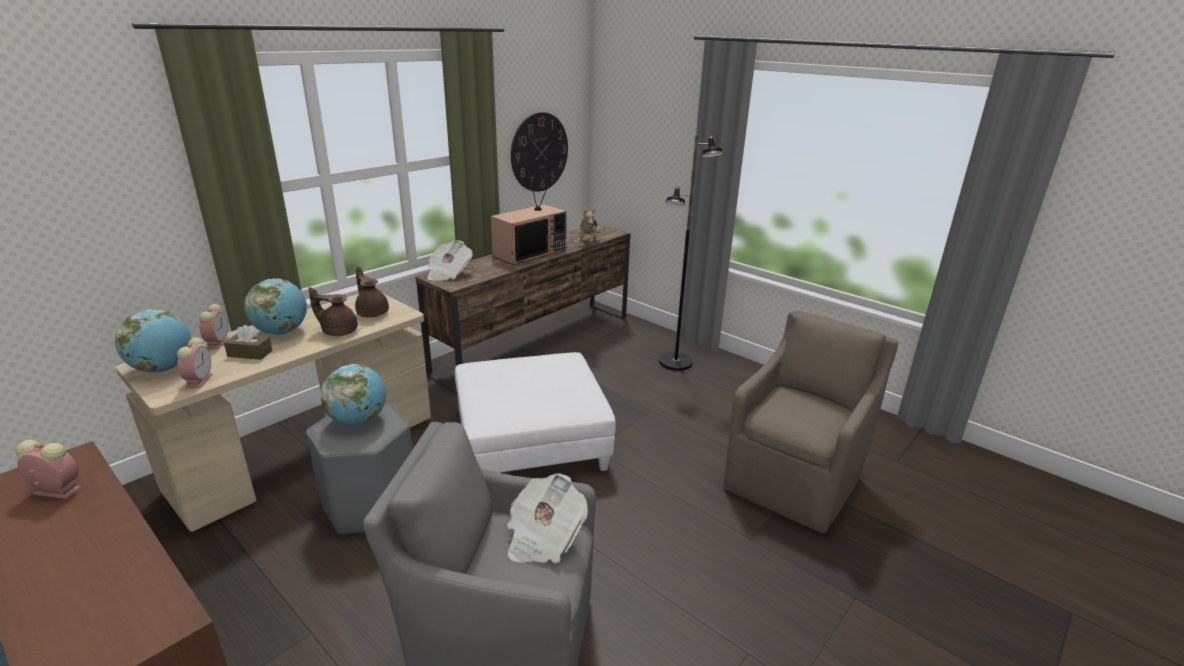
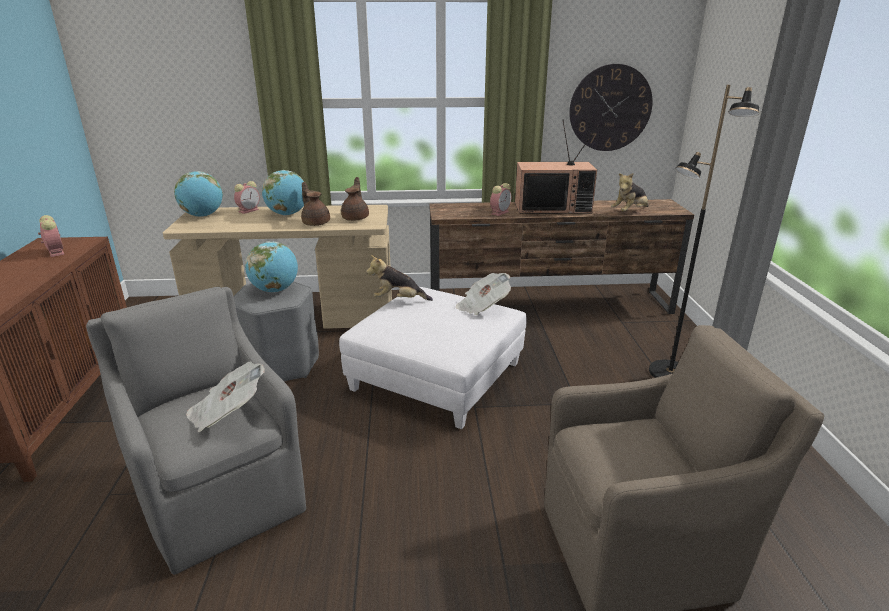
camera: 45 degrees right, 0 degrees up
(199, 380) = (204, 226): alarm clock -> alarm clock (500, 212)
(250, 353) = (250, 221): brown tissue box -> none
(448, 273) = (456, 207): newspaper -> newspaper (482, 306)
(475, 382) = (398, 300): none -> plush toy

